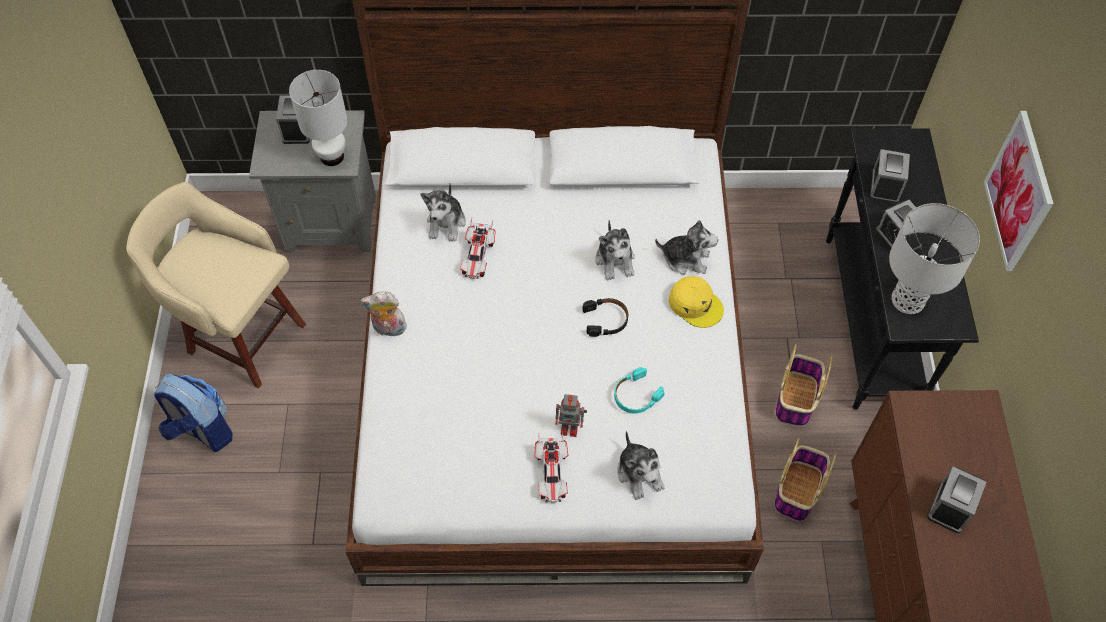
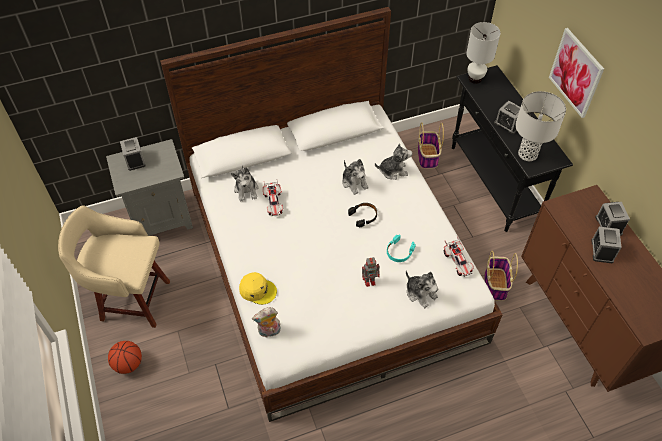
camera: 20 degrees left, 5 degrees down
(202, 430) = (128, 364): backpack -> basketball
(332, 156) = (163, 169): white table lamp -> white table lamp (475, 78)
(388, 329) = (238, 259): plush toy -> plush toy (269, 332)
(552, 474) = (371, 309): toy car -> toy car (457, 262)
(695, 304) = (409, 193): yellow cap -> yellow cap (257, 290)
(796, 400) = (473, 236): basket -> basket (427, 157)
(885, 186) = (488, 100): alarm clock -> alarm clock (608, 225)

